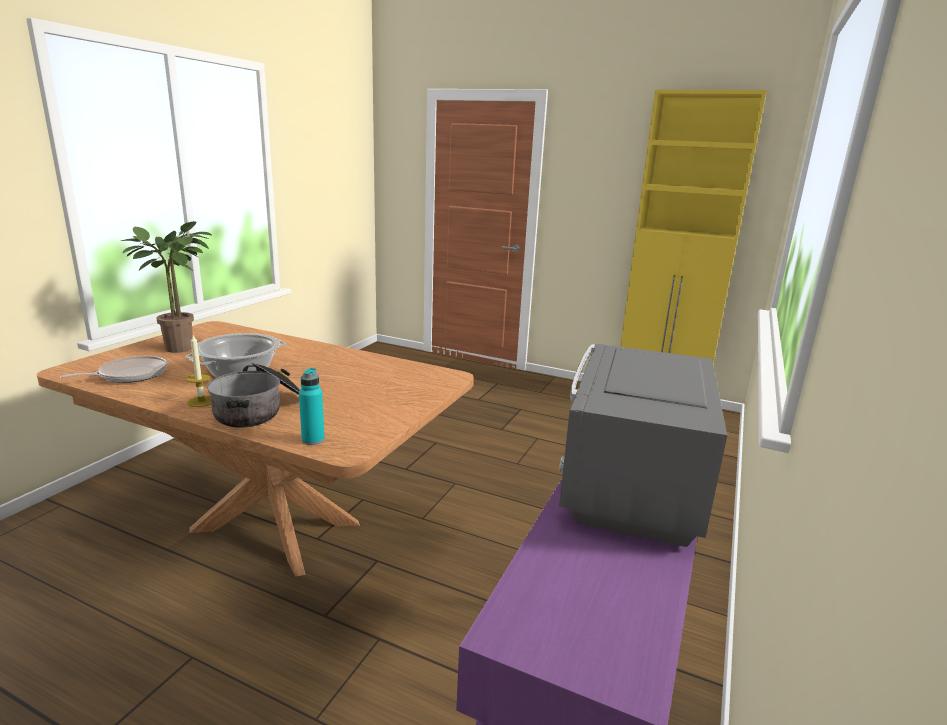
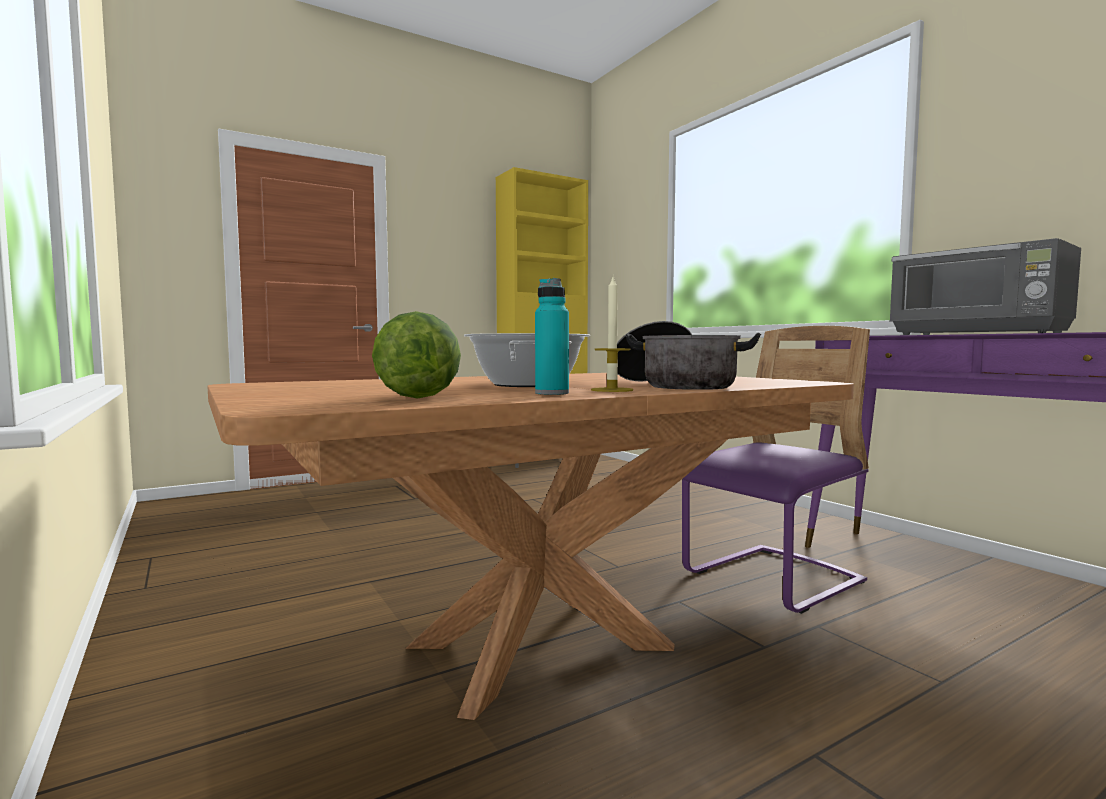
camera: 55 degrees left, 15 degrees down
(130, 375) = (418, 397): frying pan -> lettuce
(184, 347) = (331, 388): potted plant -> none
(313, 440) = (782, 383): turquoise bottle -> turquoise bottle (552, 393)
(462, 600) = (773, 580): none -> purple chair

